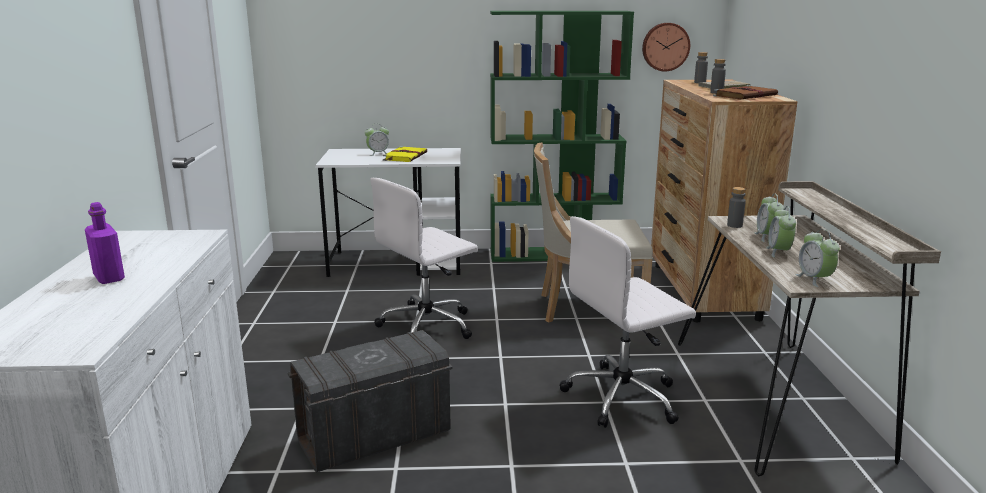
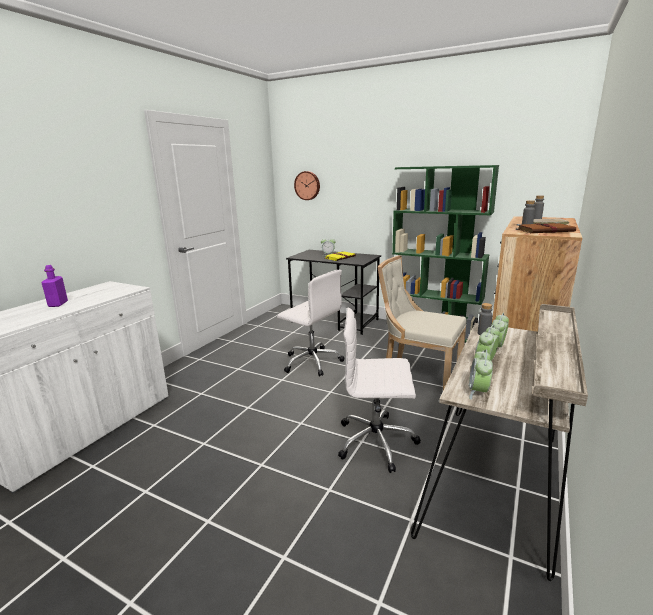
camera: 30 degrees right, 0 degrees up
(373, 436) = (214, 420): grey storage box -> none
(397, 263) = (335, 321): white desk -> black desk
(428, 325) = (311, 362): white office chair -> white office chair turned 135 degrees counterclockwise
(665, 47) = (531, 191): wall clock -> wall clock (307, 185)

